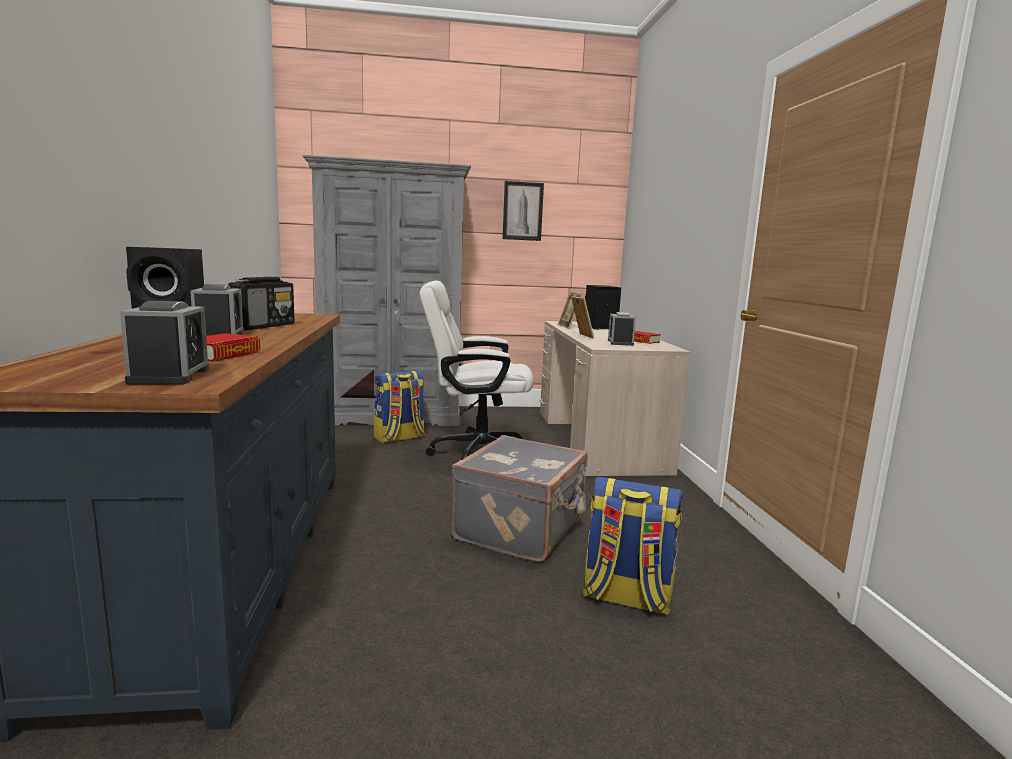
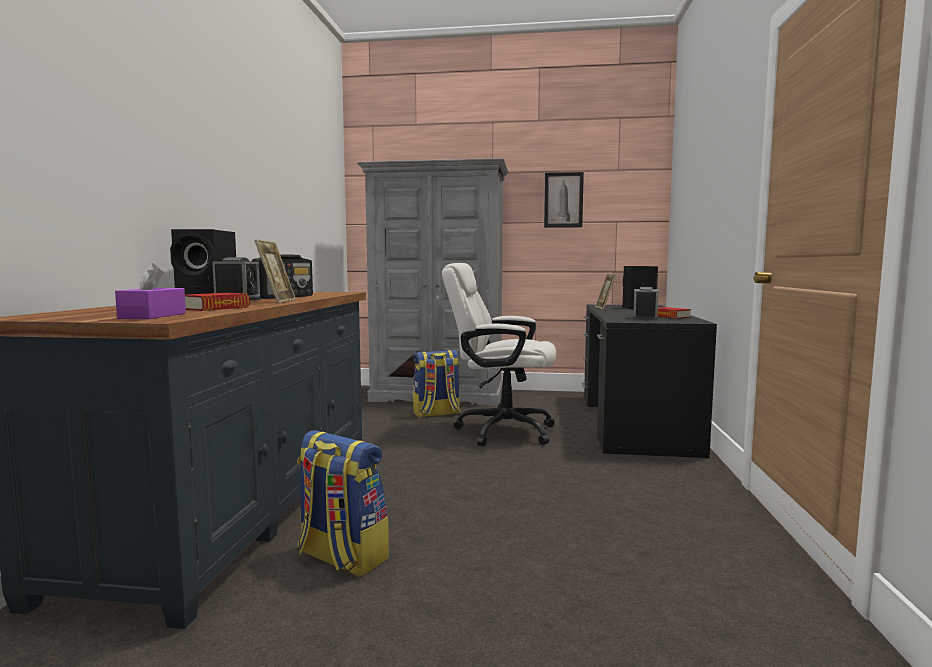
camera: 15 degrees right, 5 degrees down
(170, 376) = (153, 316): alarm clock -> purple tissue box
(522, 529) = (518, 496): grey suitcase -> none
(581, 336) = (608, 314): picture frame -> picture frame (277, 301)
(597, 439) = (634, 421): beige desk -> black desk
(626, 597) = (599, 565): backpack -> backpack (341, 557)

